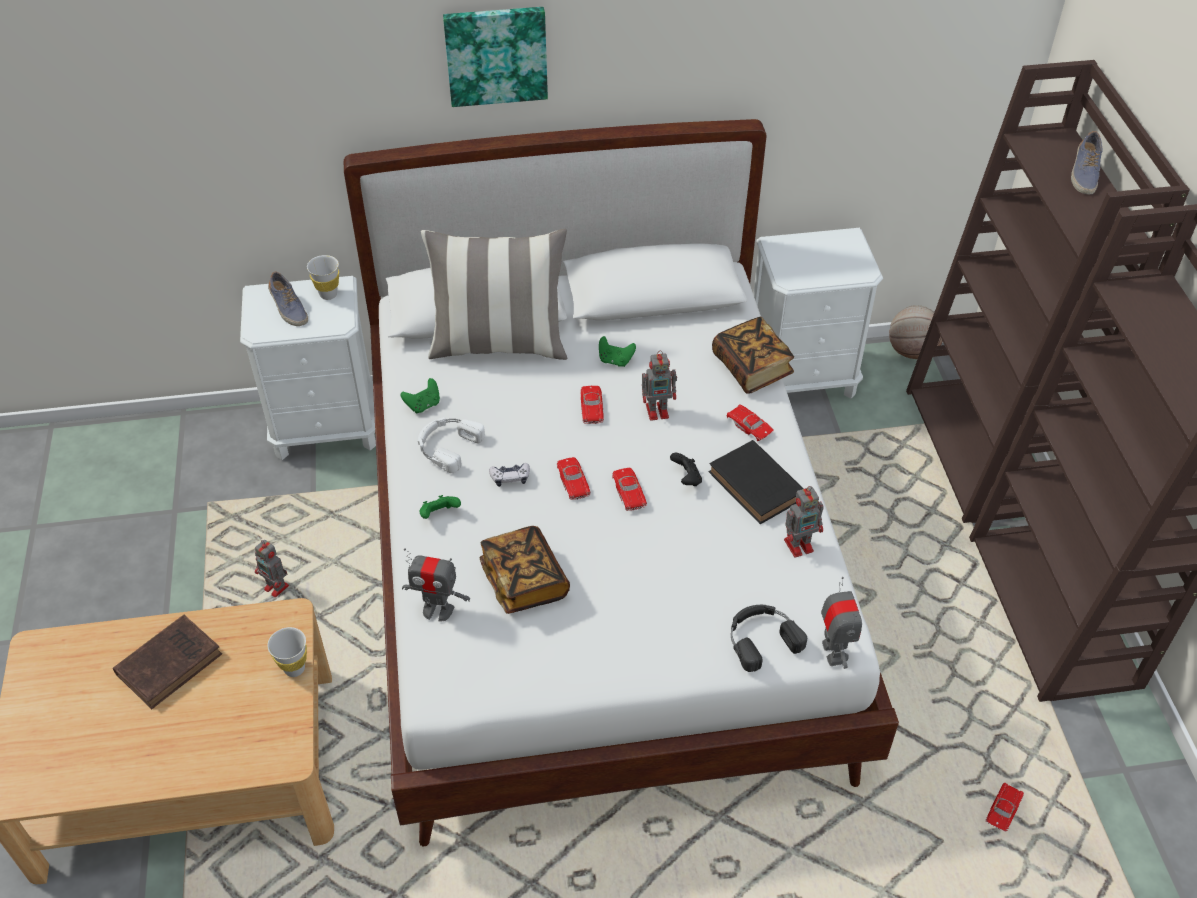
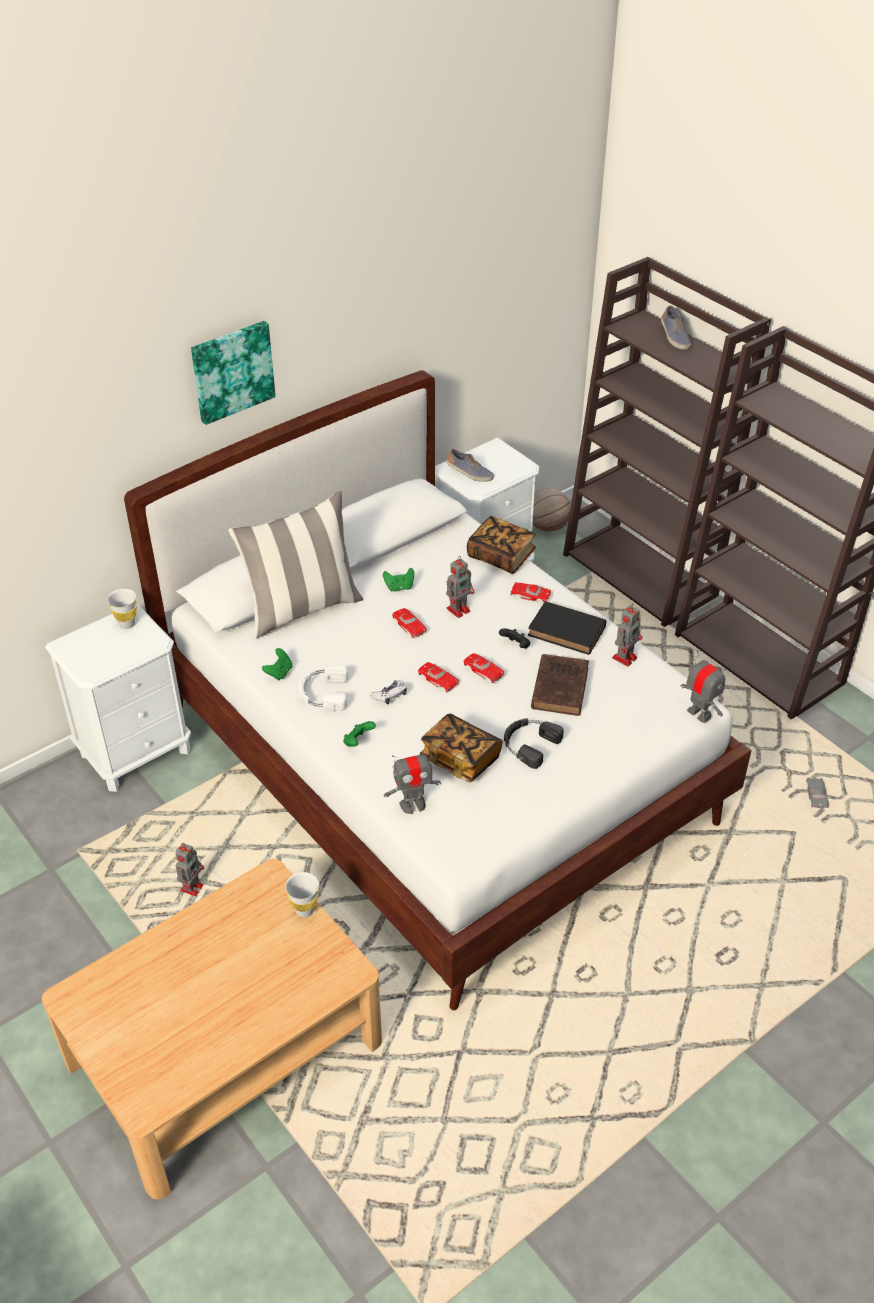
camera: 30 degrees left, 5 degrees down
(171, 662) = (200, 952): brown book -> brown book (560, 687)
(278, 589) = (192, 887): toy robot -> toy robot turned 75 degrees counterclockwise
(288, 308) = (101, 646): shoe -> shoe (469, 474)
(761, 638) = (648, 725): black headphones -> black headphones (529, 744)
(1003, 809) = (816, 795): red toy car -> grey toy car

